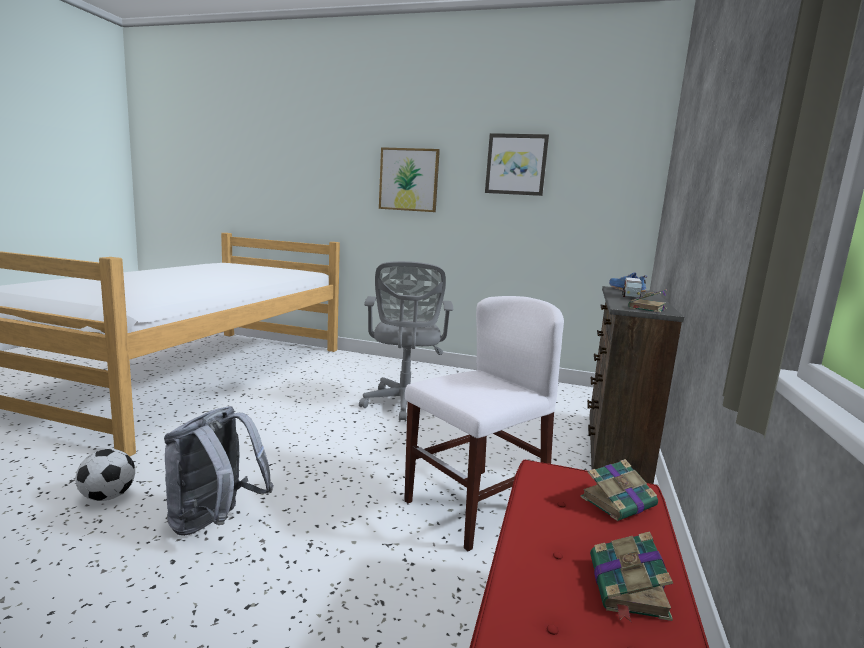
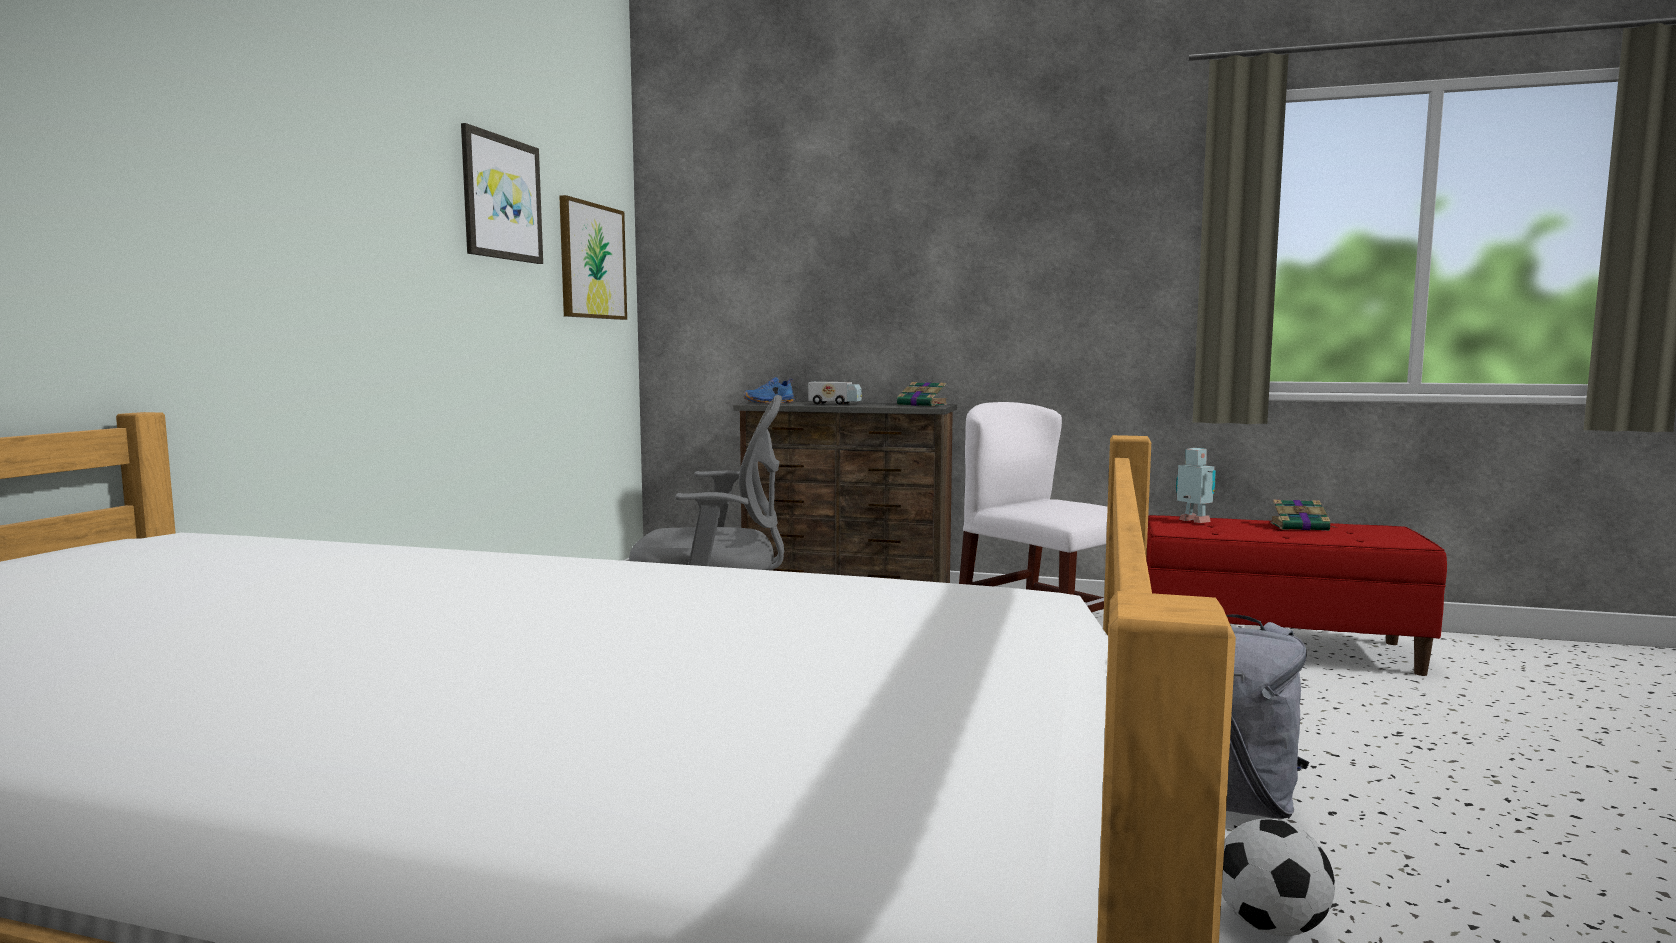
camera: 90 degrees left, 5 degrees down
(409, 180) = (320, 206): picture -> picture (592, 261)
(619, 501) = (1194, 522): book -> toy robot

